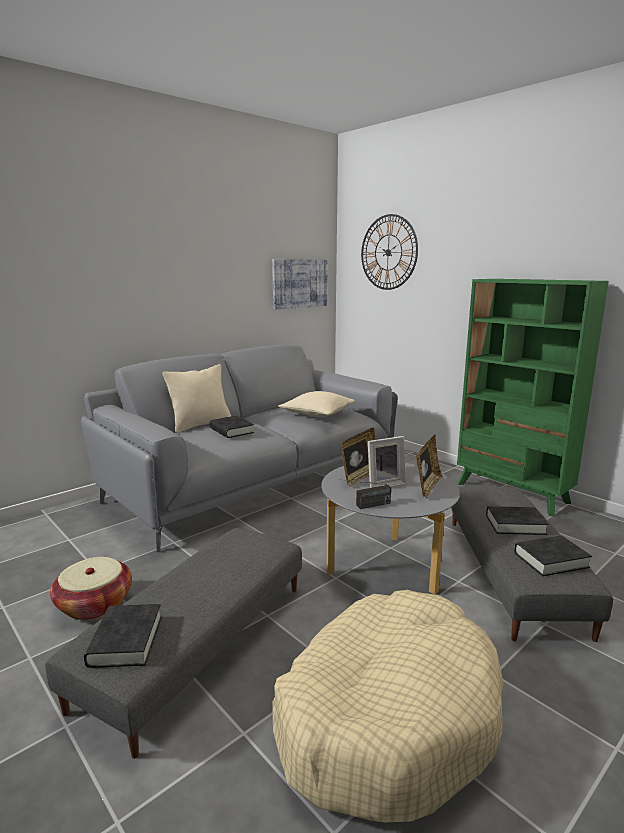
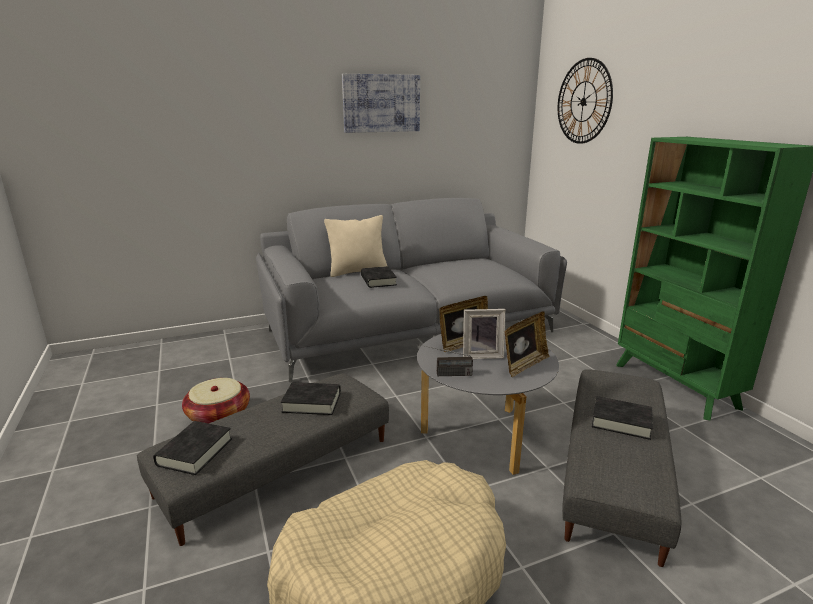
camera: 20 degrees right, 5 degrees up
(299, 283) = (488, 134): picture -> picture (381, 103)
(317, 413) = (474, 272): beige pillow -> none
(550, 560) = (632, 468): black book -> black book (312, 402)

